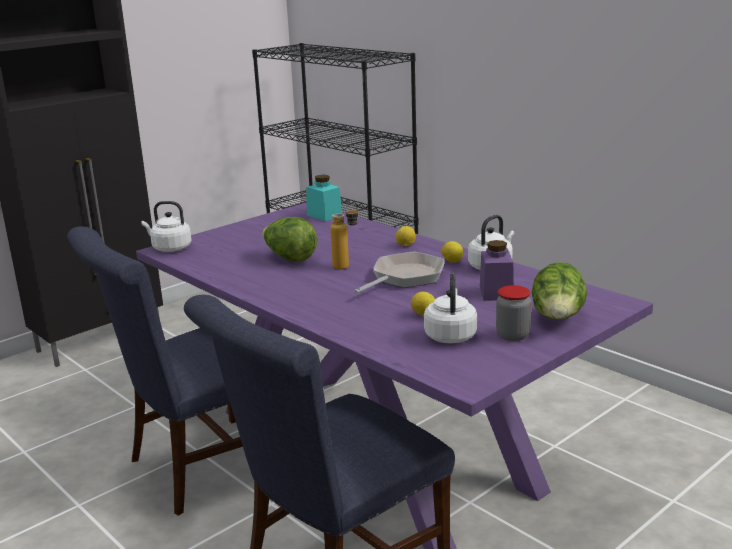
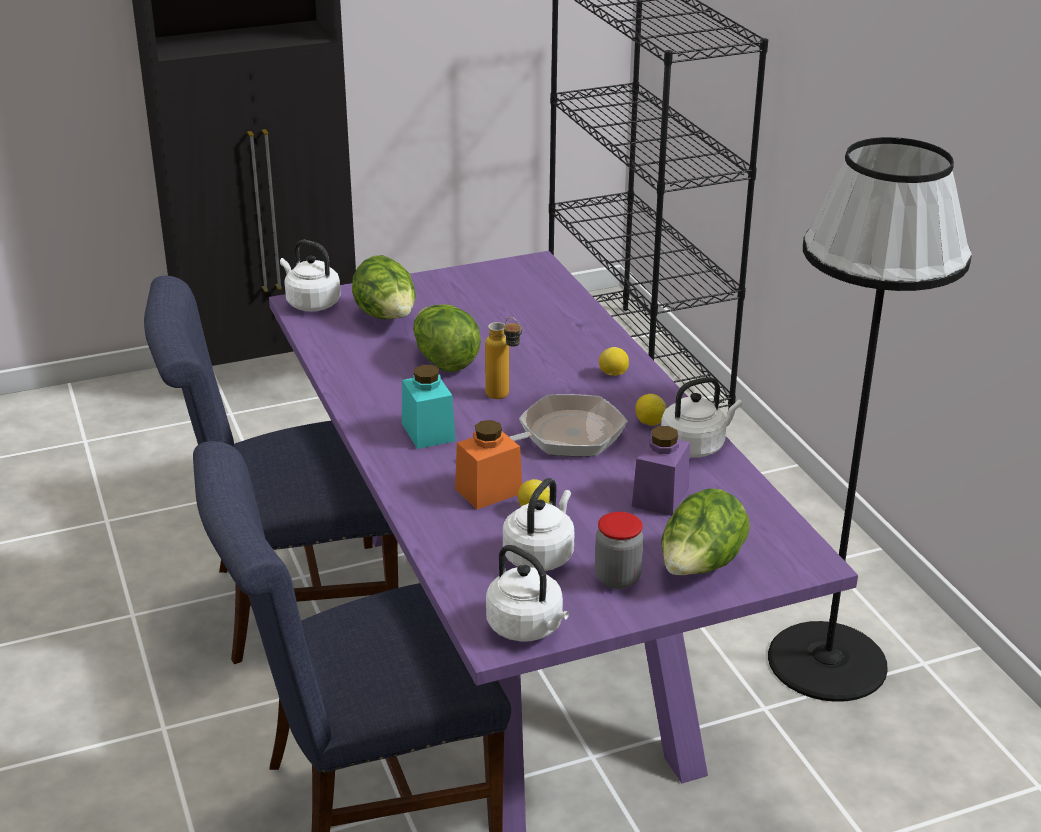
camera: 20 degrees right, 10 degrees up
(230, 246) = (387, 318): none -> lettuce
(324, 215) = (550, 285): turquoise jar -> turquoise jar (428, 432)
(382, 312) = (488, 491): none -> orange jar
(481, 373) = (527, 628): none -> white kettle
(571, 411) = (827, 660): none -> black floor lamp

